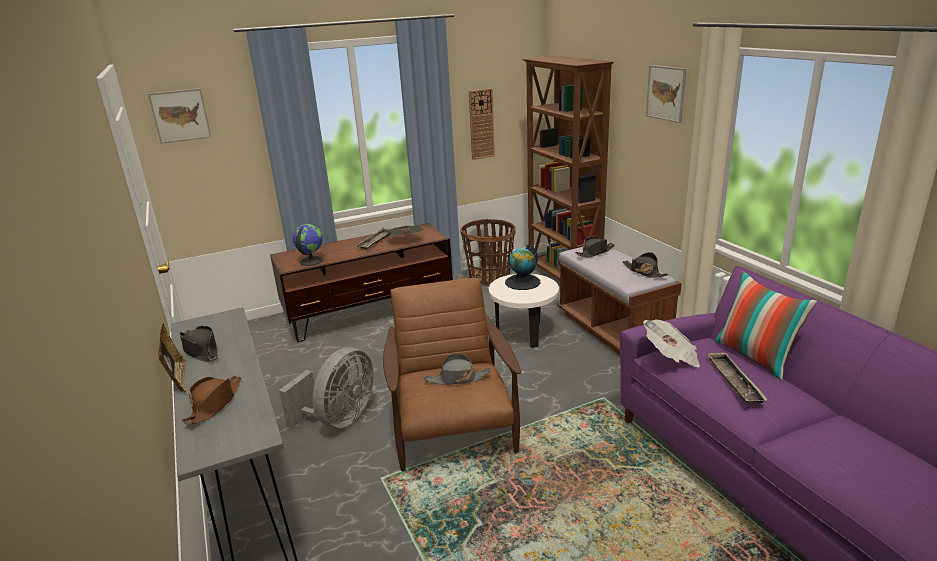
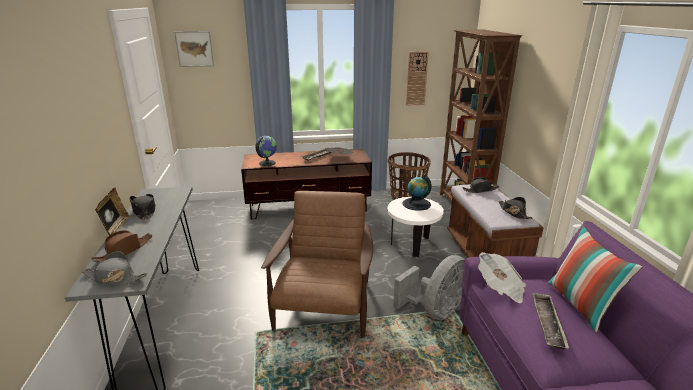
camera: 15 degrees right, 0 degrees up
(339, 419) = (249, 280): grey fan -> grey fan (435, 311)
(457, 378) = (326, 269): grey hat -> grey hat (115, 278)
(666, 93) = (557, 64): picture -> none

